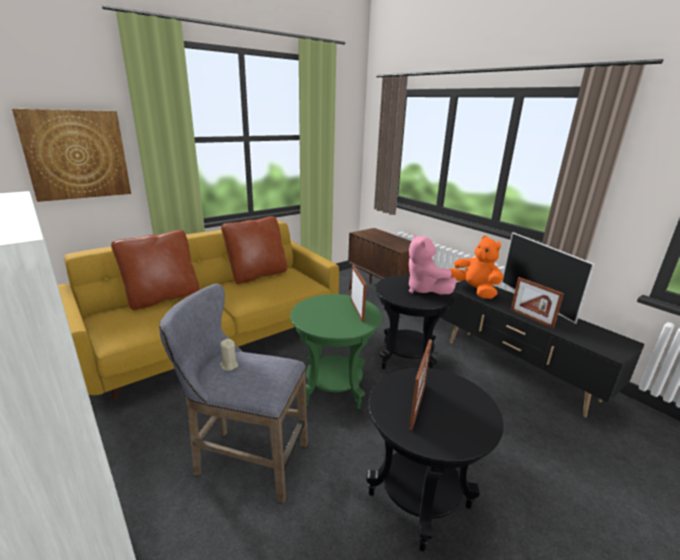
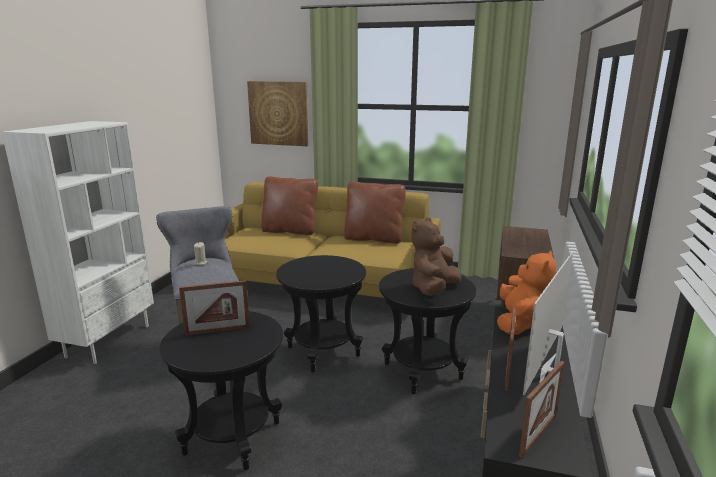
camera: 55 degrees right, 5 degrees down
(334, 389) = (323, 352): green side table -> black side table
(357, 310) = (339, 275): picture frame -> picture frame (538, 435)
(424, 290) = (433, 289): pink plush toy -> brown plush toy

